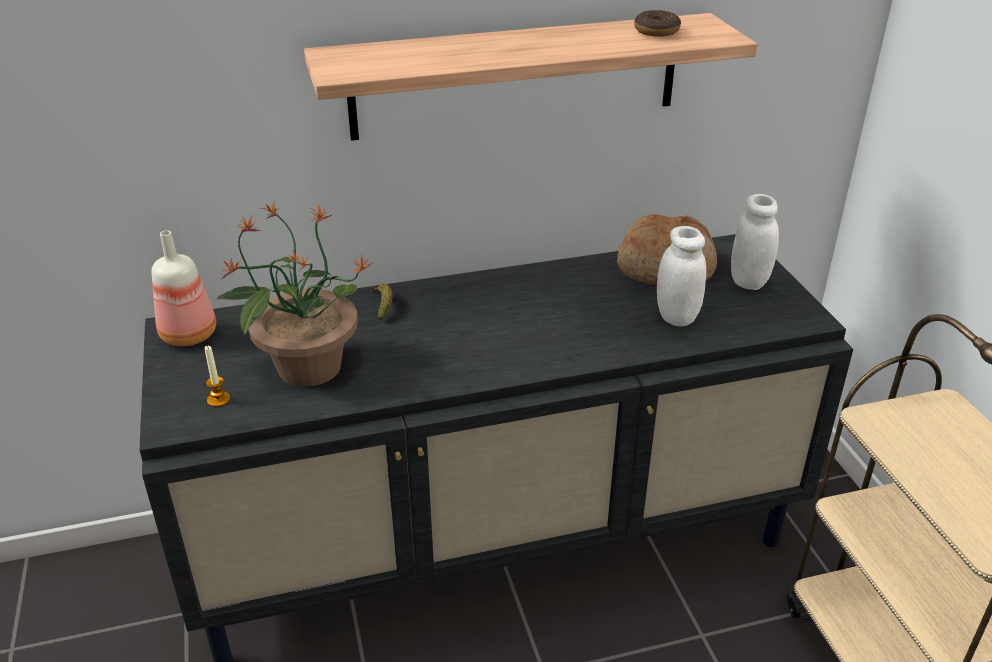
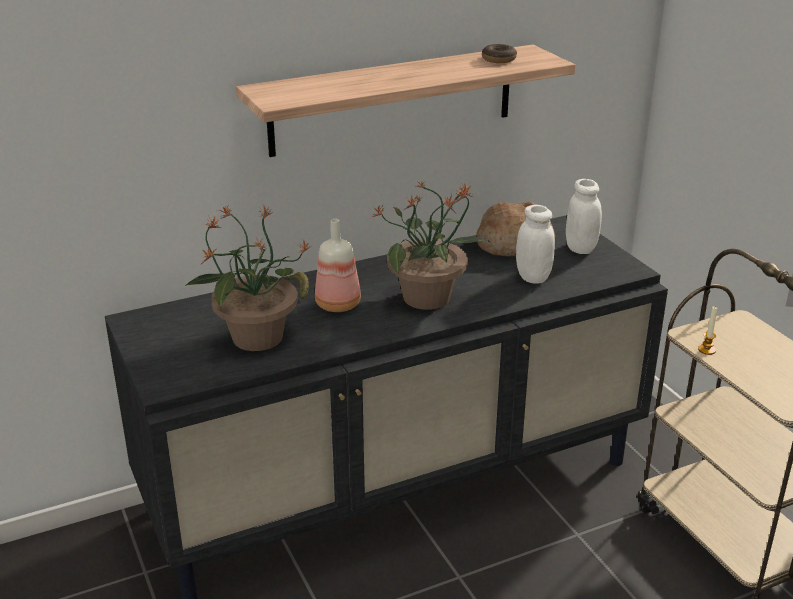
camera: 10 degrees left, 5 degrees down
(189, 334) = (147, 323): bottle -> bottle (337, 304)
(218, 399) = (193, 366): candle -> candle (706, 350)
(536, 333) = (428, 298): none -> potted plant

